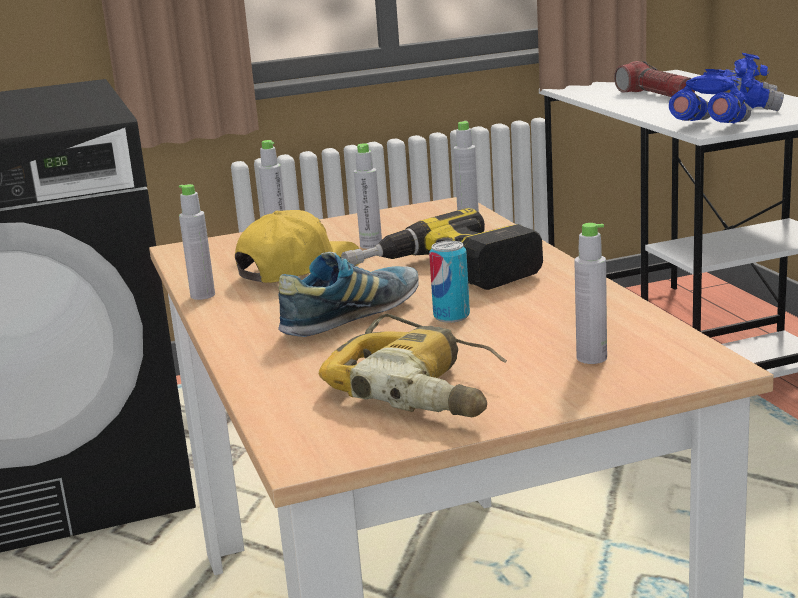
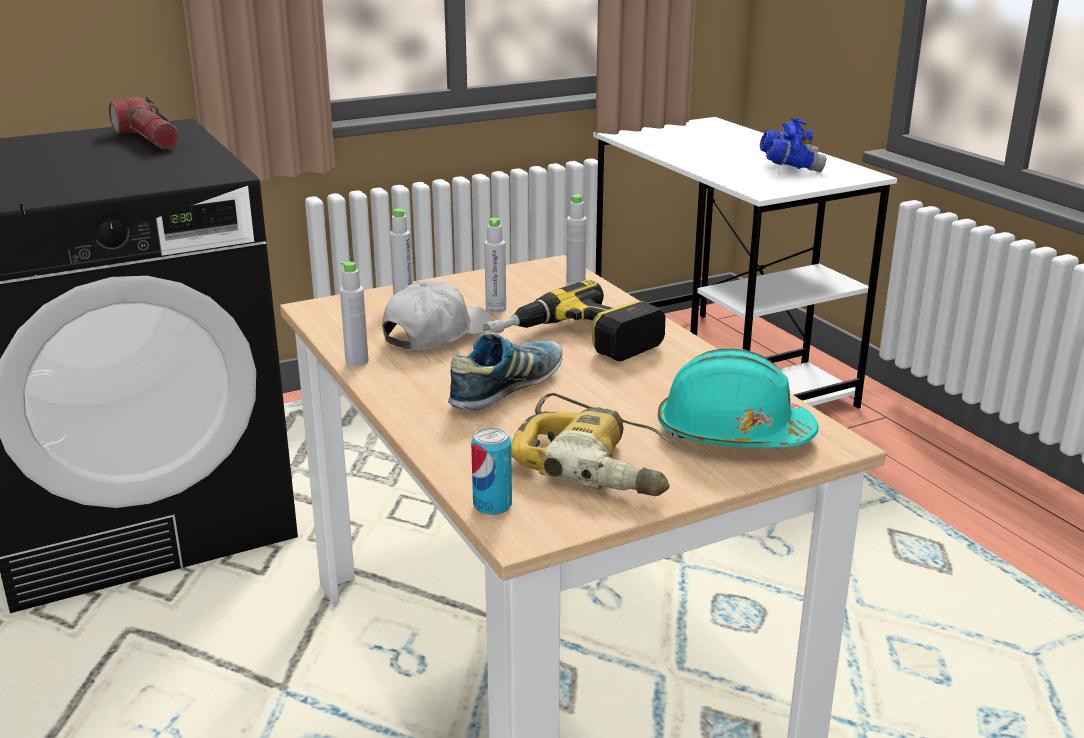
camera: 10 degrees left, 5 degrees up
(298, 269) = (437, 334): yellow cap -> white cap
(451, 316) = (597, 389): can -> can (492, 506)
(591, 358) = (732, 434): grey bottle -> turquoise hard hat
(655, 95) = (705, 147): flashlight -> flashlight (148, 139)
(709, 127) = (764, 187): blue binoculars -> none

